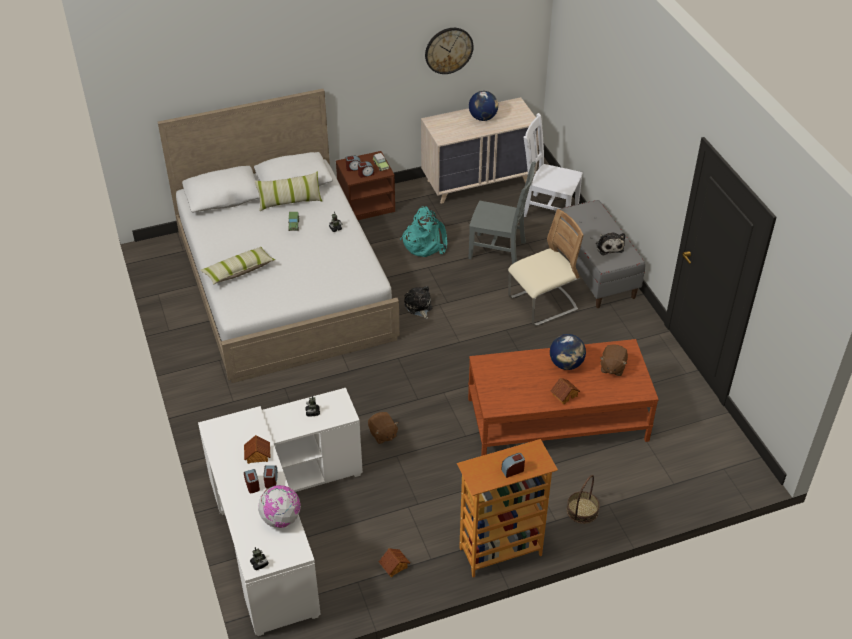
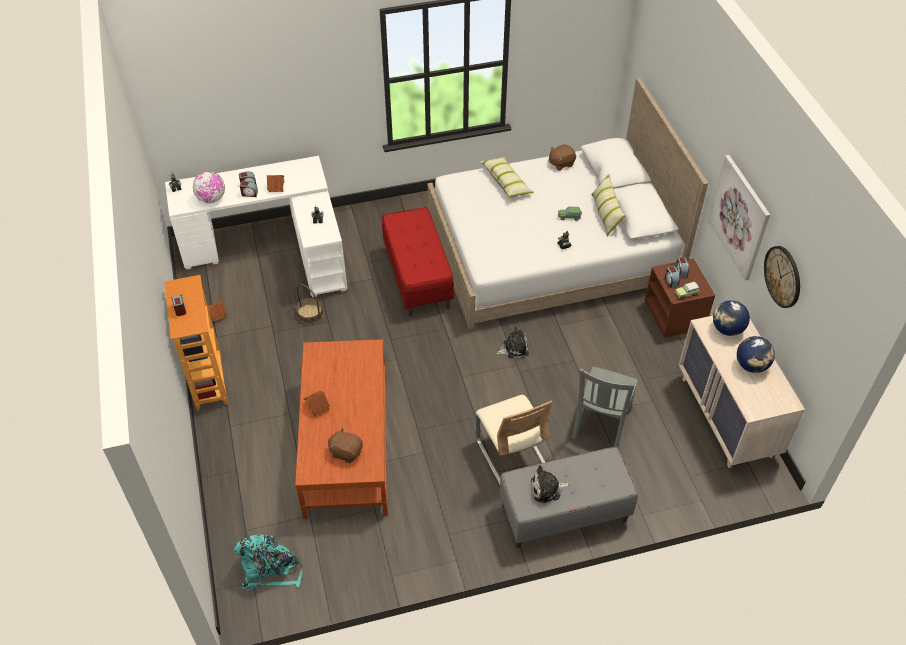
camera: 95 degrees right, 5 degrees up
(325, 385) = (418, 278): none -> red bench
(375, 70) = (739, 217): none -> picture
(382, 434) = (353, 313): brown plush toy -> brown plush toy (561, 163)
(424, 243) = (612, 359): turquoise backpack -> turquoise backpack (270, 568)
(548, 210) = (677, 481): white chair -> none
(566, 364) = (357, 413): globe -> globe (727, 329)
(582, 510) = (234, 448): basket -> basket (310, 313)

